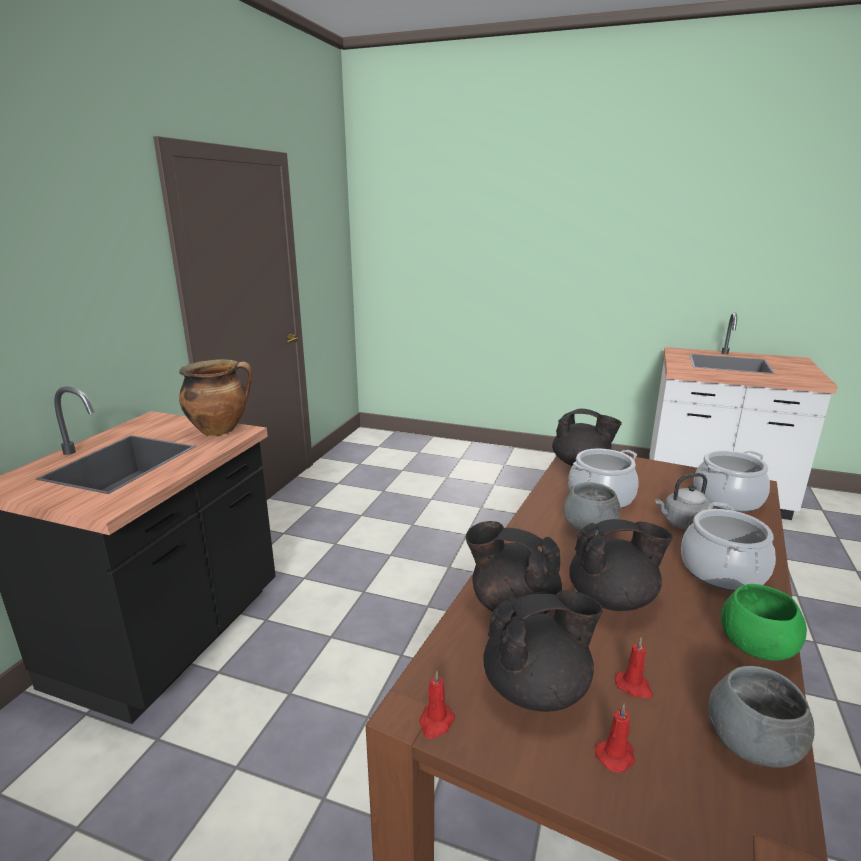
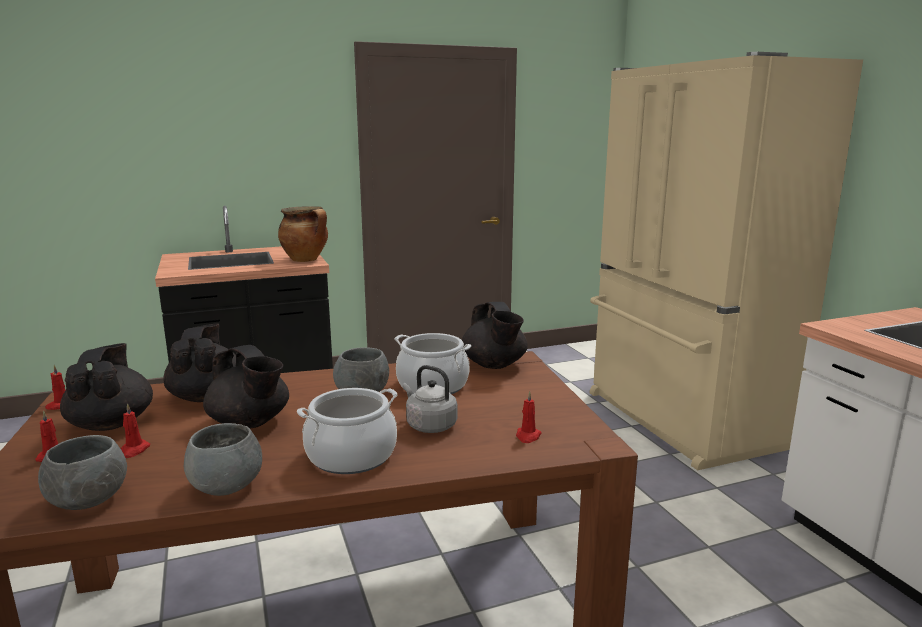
camera: 50 degrees right, 5 degrees down
(509, 467) = (680, 420): none -> beige fridge
(537, 688) = (112, 423): black teapot -> black teapot turned 135 degrees counterclockwise
(727, 499) = (528, 436): cooking pot -> red candle
(755, 646) = (227, 486): green bowl -> grey bowl

